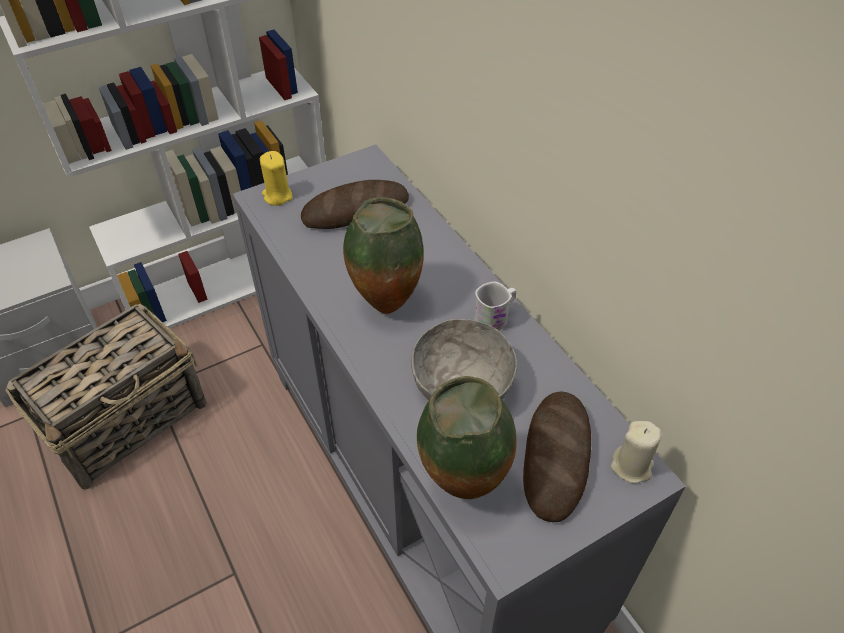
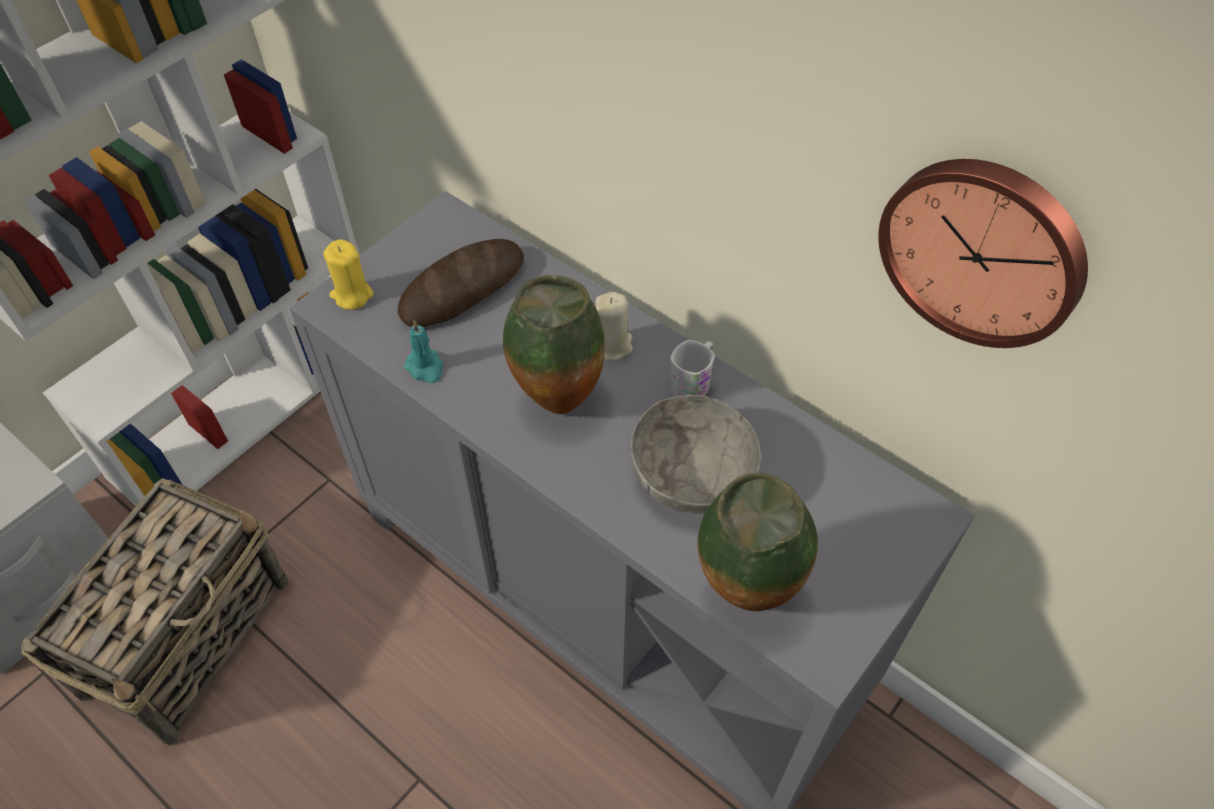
camera: 20 degrees left, 5 degrees up
(303, 256) = (425, 368): none -> turquoise candle
(556, 457) = (830, 528): bread -> none
(631, 466) = (912, 512): beige candle -> beige candle (611, 345)
(711, 236) = (983, 250): none -> wall clock

